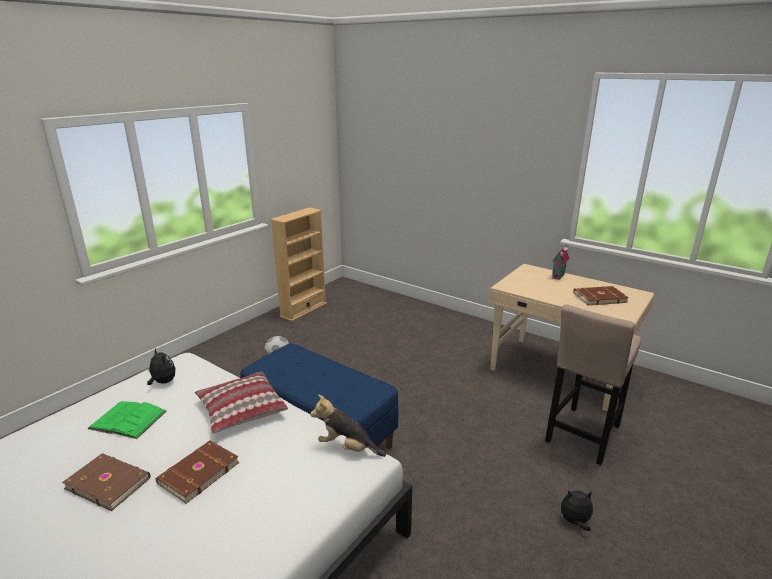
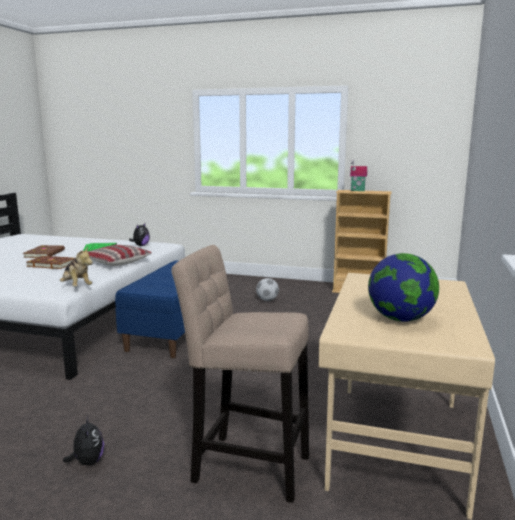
camera: 70 degrees right, 10 degrees down
(347, 448) = (76, 287): plush toy -> plush toy turned 135 degrees clockwise
(559, 276) = (447, 298): toy house -> toy house (357, 190)
(599, 297) = (400, 319): brown book -> globe

